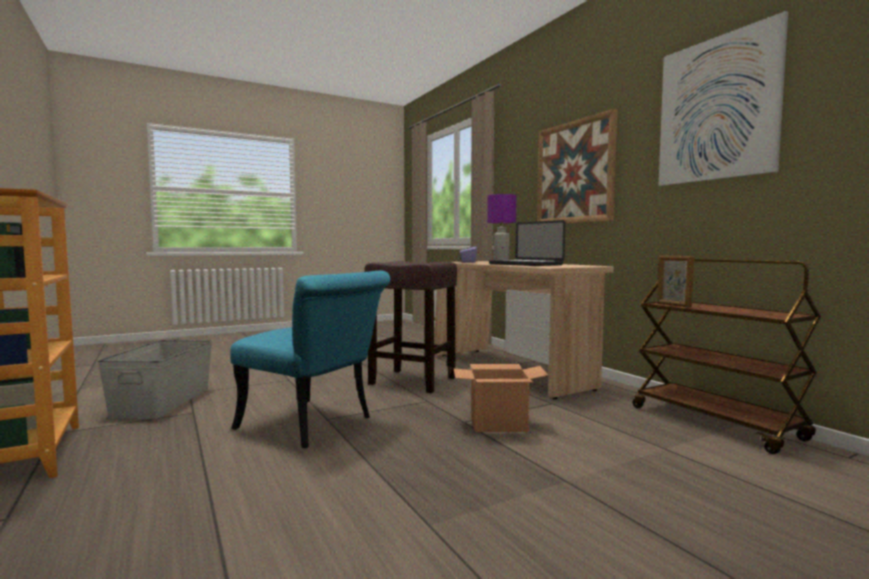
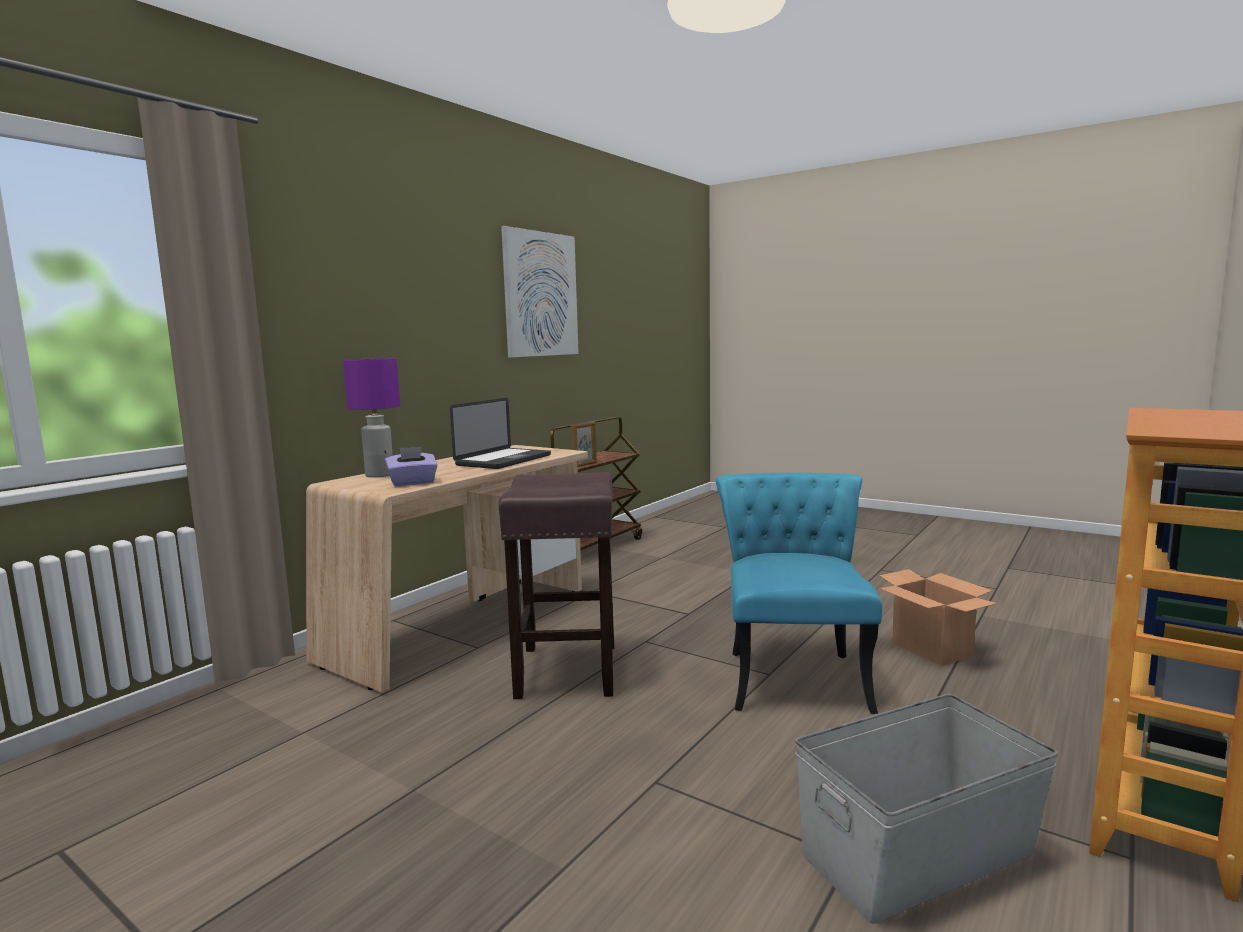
camera: 115 degrees left, 5 degrees up
(498, 425) = (678, 601): cardboard box -> cardboard box (932, 649)
(574, 172) = (409, 329): picture -> none

